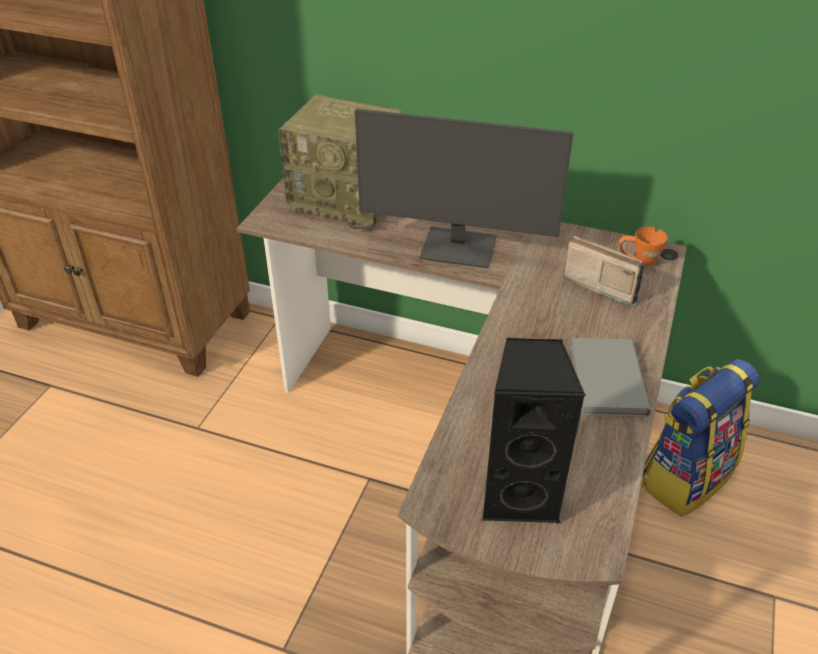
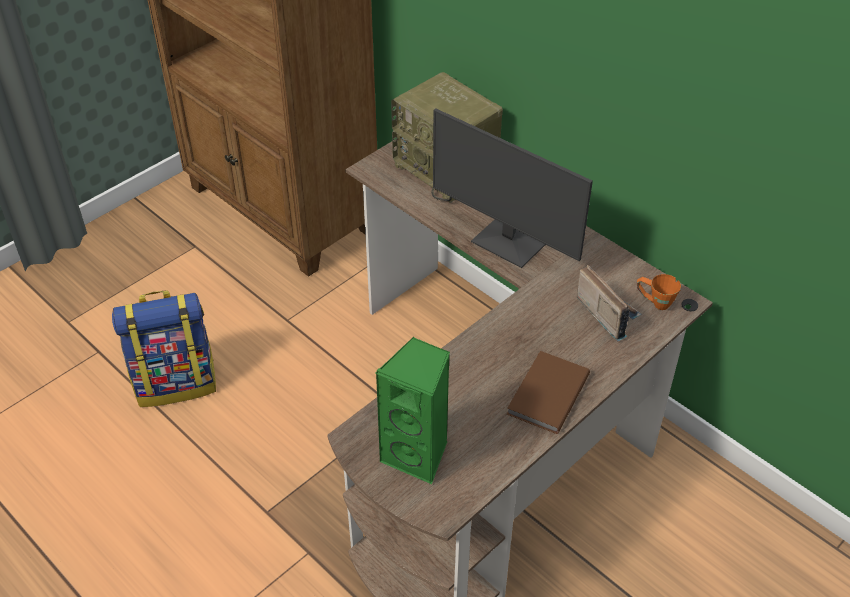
camera: 25 degrees right, 5 degrees up
(520, 495) = (418, 454): black speaker -> green speaker
(605, 380) = (545, 394): grey book -> brown book
(685, 477) = (669, 509): backpack -> backpack (176, 382)

